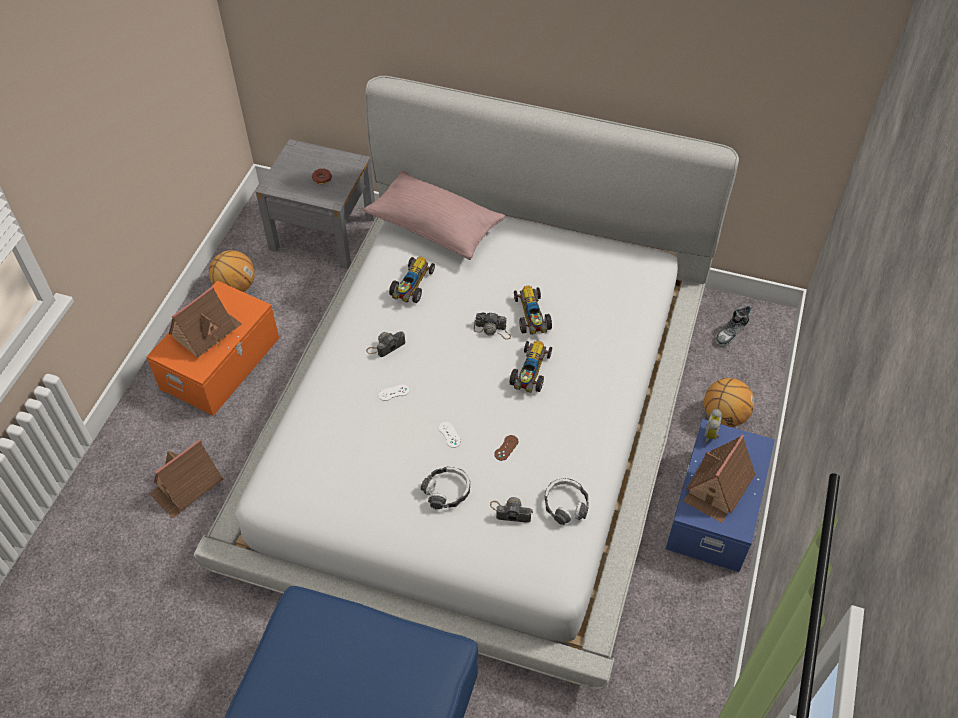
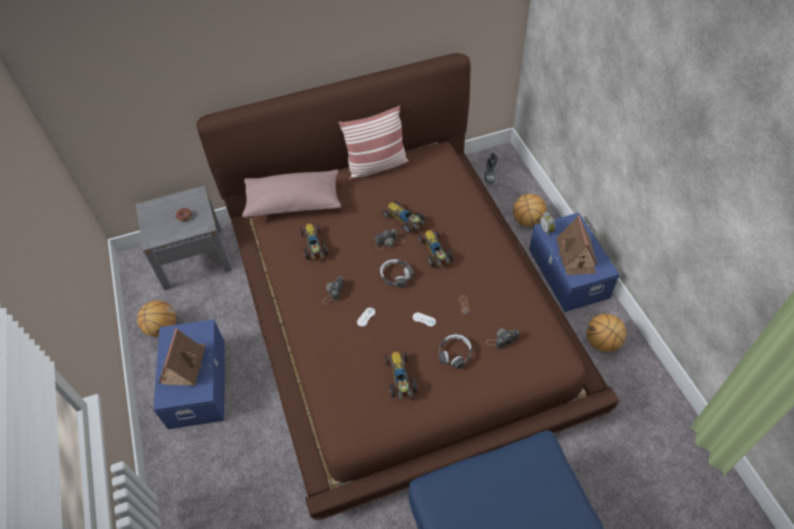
camera: 35 degrees left, 0 degrees up
(186, 486) = (248, 479): toy house -> none
(222, 363) = (198, 383): orange storage box -> blue storage box
(368, 478) = (400, 379): none -> toy car
(479, 421) = (399, 310): white bed -> brown bed
(561, 238) = (377, 166): none -> pillow
(565, 504) = (527, 314): headphones -> headphones (396, 276)
(676, 614) = (602, 342): none -> basketball

